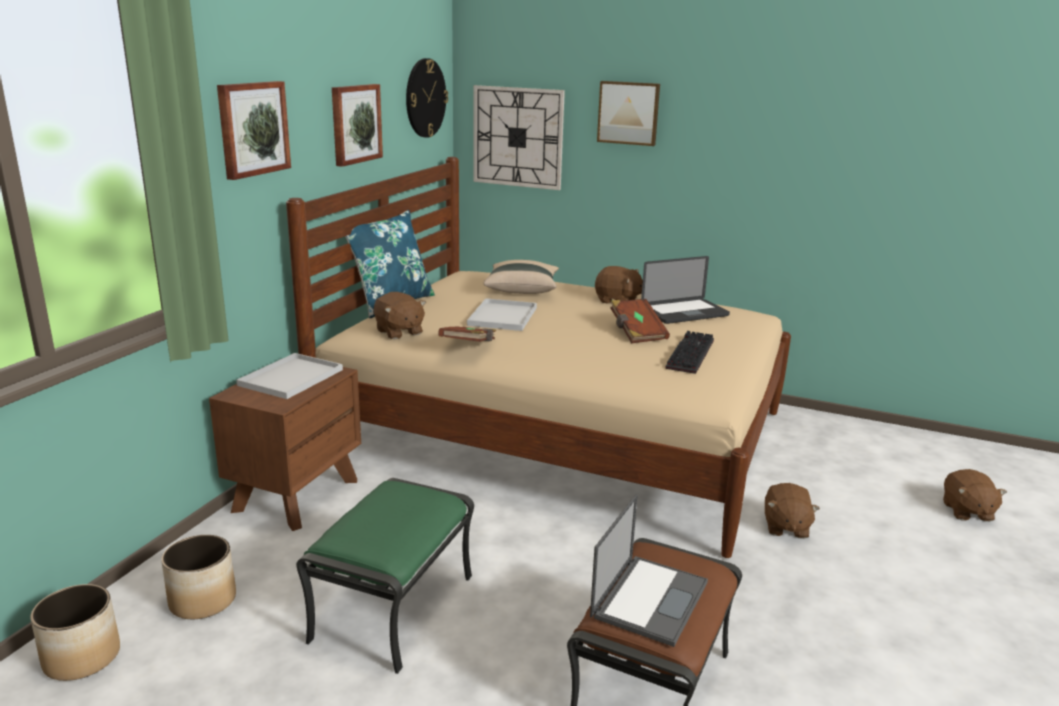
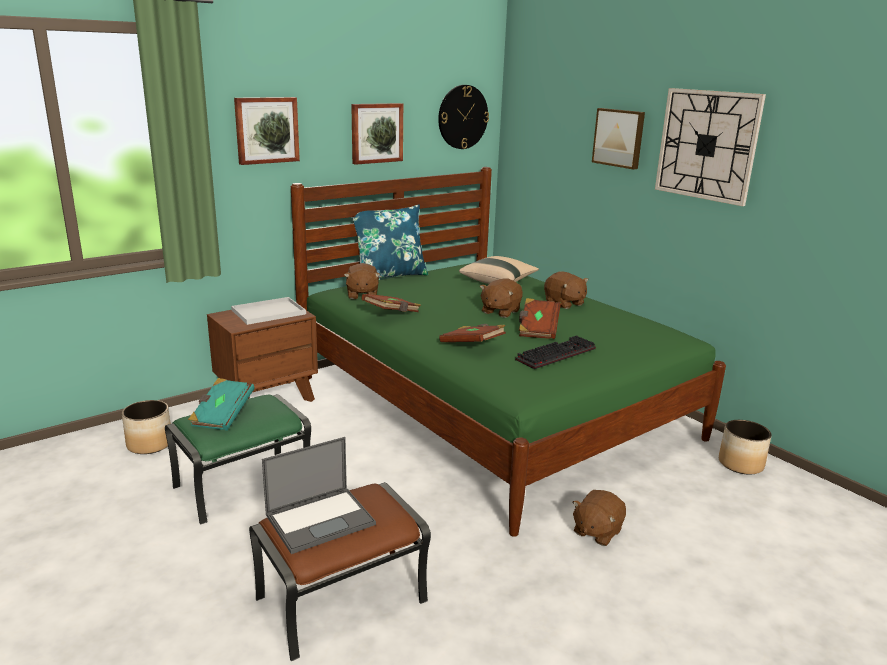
camera: 30 degrees right, 0 degrees up
(81, 658) = (64, 454): planter -> planter (740, 464)
(373, 522) = (222, 416): none -> turquoise book
(502, 316) = (450, 297): white tray -> none
(518, 137) = (539, 154): wall clock -> wall clock (707, 145)
(559, 434) = (490, 407): beige bed -> green bed
(604, 363) = (472, 345): none -> brown book
(684, 313) = (607, 323): laptop -> none
(967, 511) = (809, 581): brown plush toy -> brown plush toy (500, 311)

